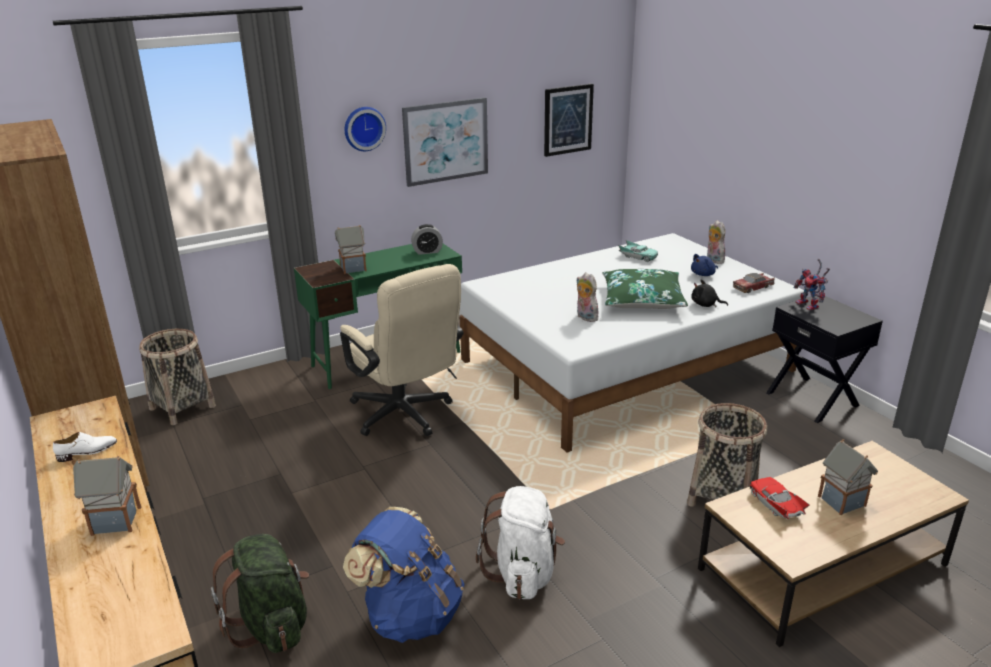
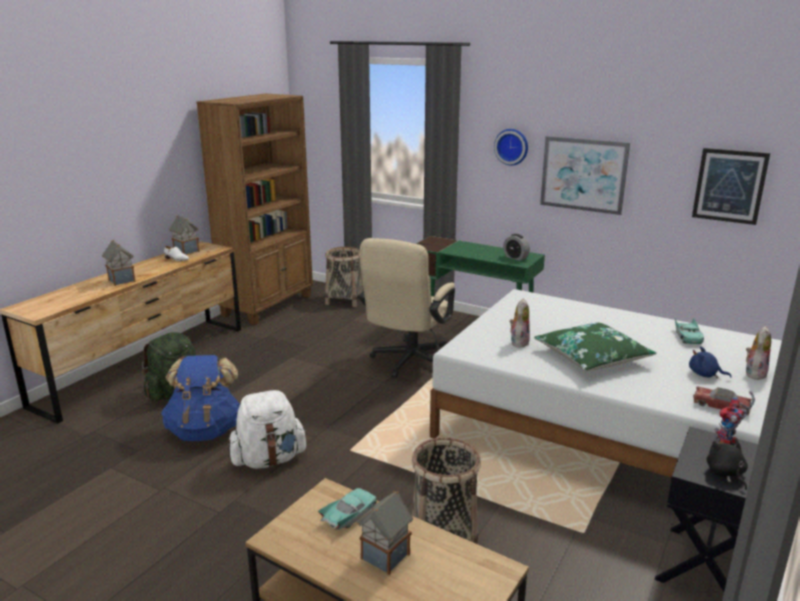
camera: 60 degrees right, 5 degrees down
(352, 268) = (452, 247): toy house -> toy house (186, 251)
(705, 305) = (630, 388): black plush toy -> black plush toy (725, 474)
(775, 504) = (349, 516): red toy car -> turquoise toy car

